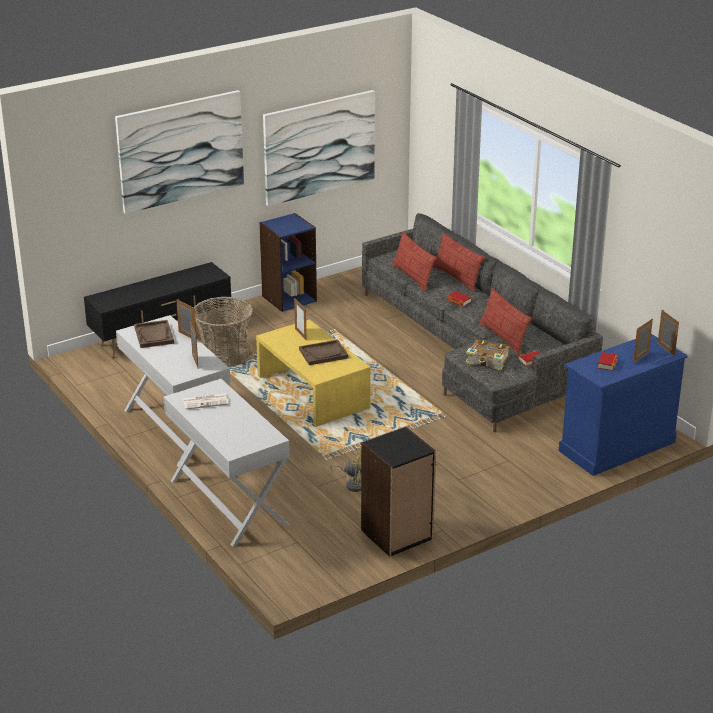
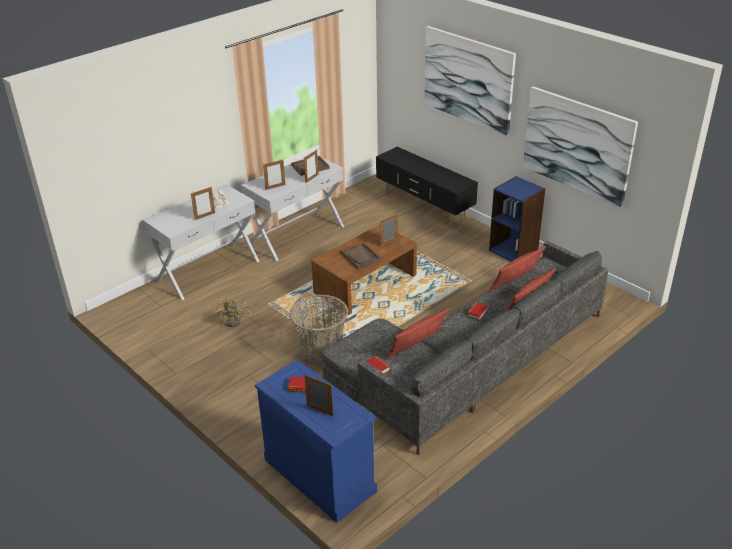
camera: 80 degrees right, 5 degrees up
(224, 355) = (406, 236): basket -> basket (321, 350)
(313, 392) = (365, 284): yellow coffee table -> brown coffee table
(397, 535) = (169, 351): black bookcase -> none
(488, 361) = (368, 341): book -> none
(666, 349) = (341, 429): picture frame -> picture frame (205, 216)

